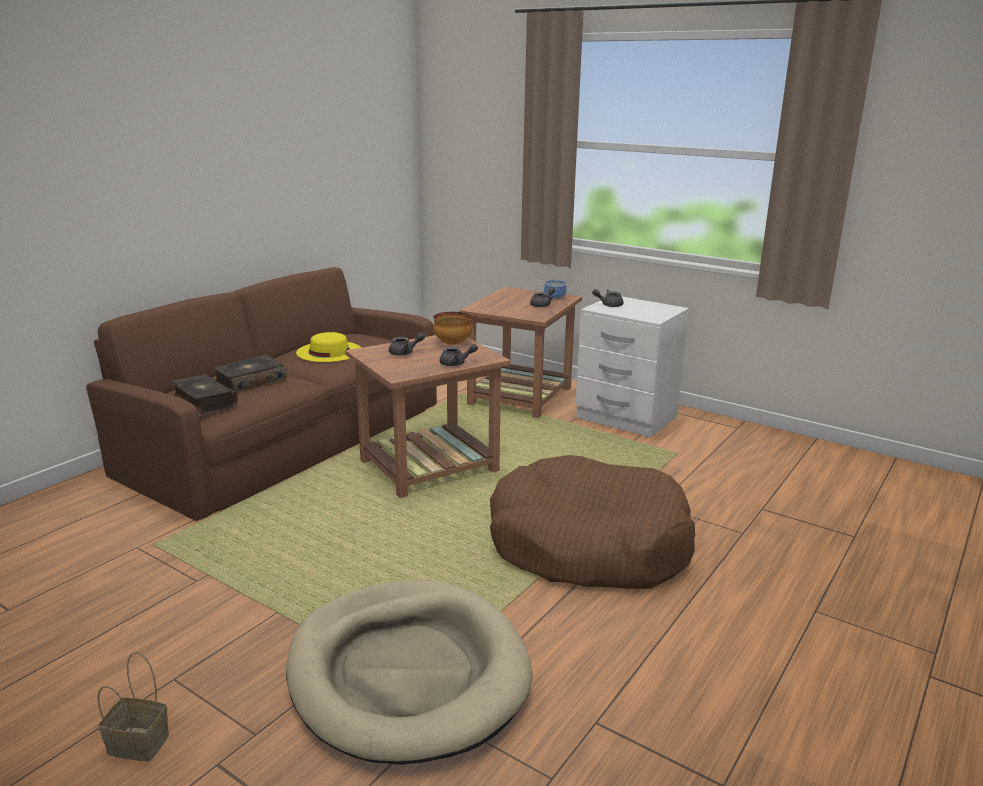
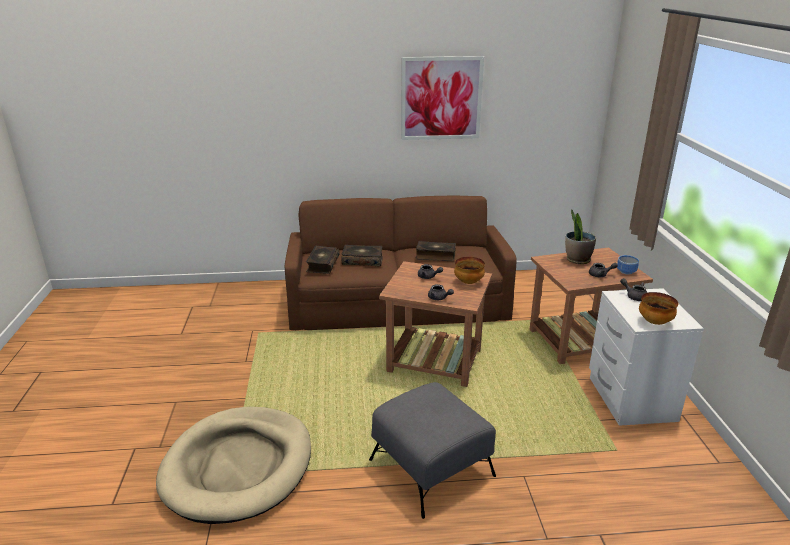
camera: 50 degrees right, 5 degrees up
(136, 744) = (130, 420): basket -> none
(259, 138) = (441, 98): none -> picture
(329, 351) = (435, 256): yellow hat -> book
(502, 301) = (577, 260): none -> potted plant
(588, 545) = (431, 468): brown dog bed -> grey ottoman
(657, 314) = (655, 322): none -> bowl

